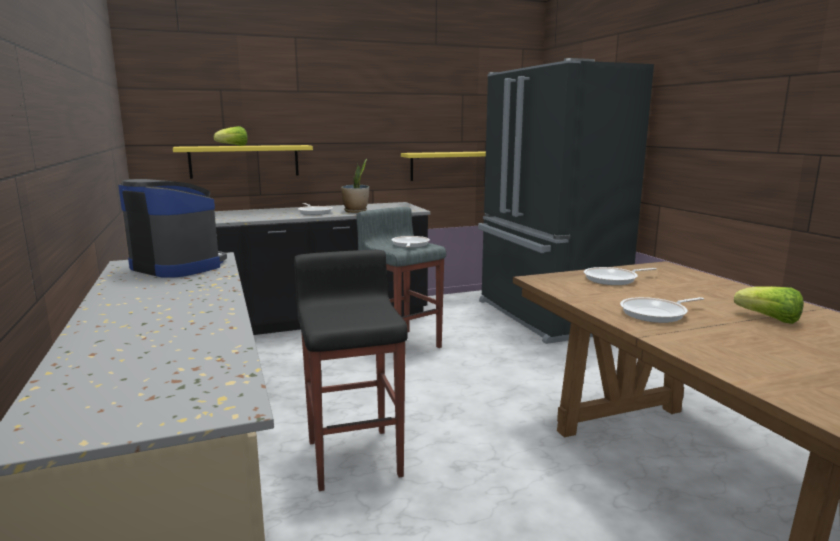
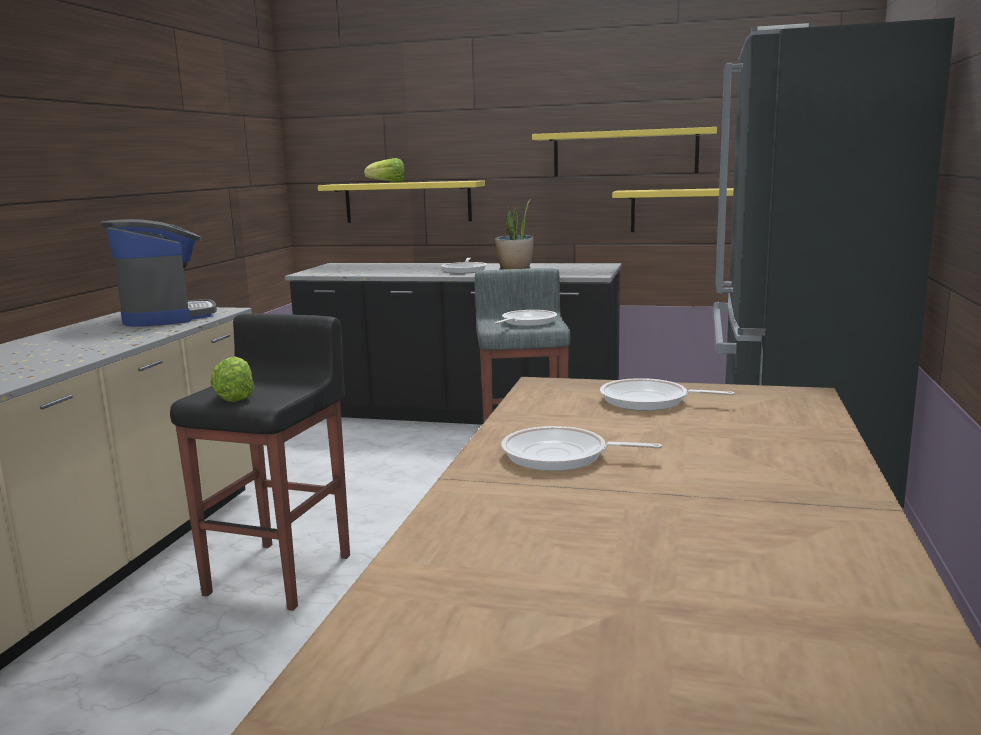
camera: 35 degrees right, 0 degrees up
(406, 127) = (625, 153): none -> yellow shelf
(769, 319) = (720, 501): lettuce -> lettuce (236, 396)

